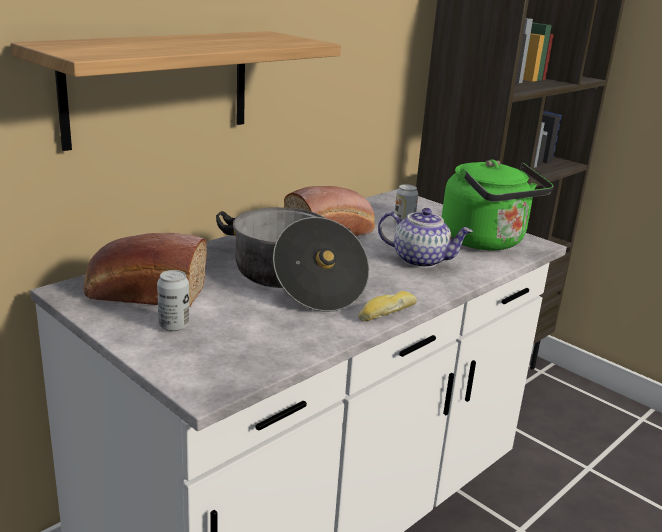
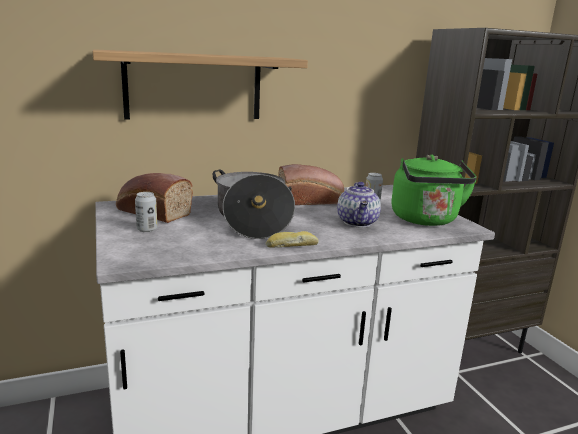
camera: 25 degrees right, 5 degrees down
(421, 260) = (358, 223): teapot -> teapot turned 45 degrees clockwise

